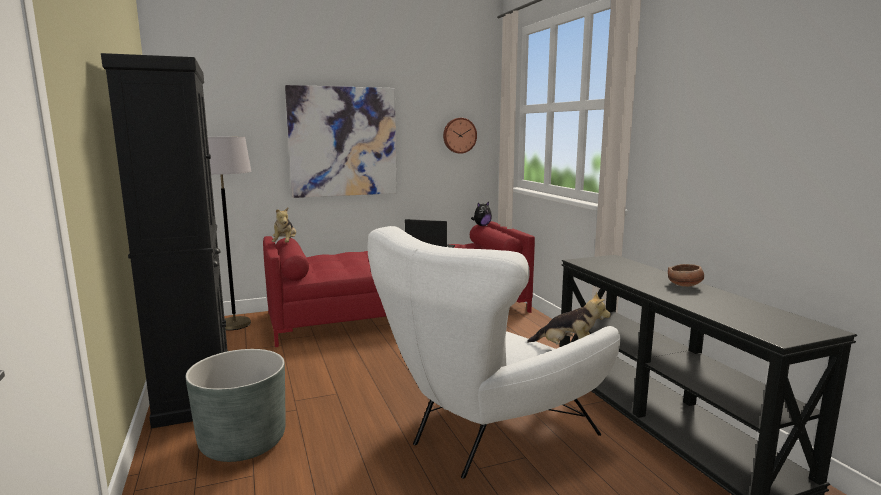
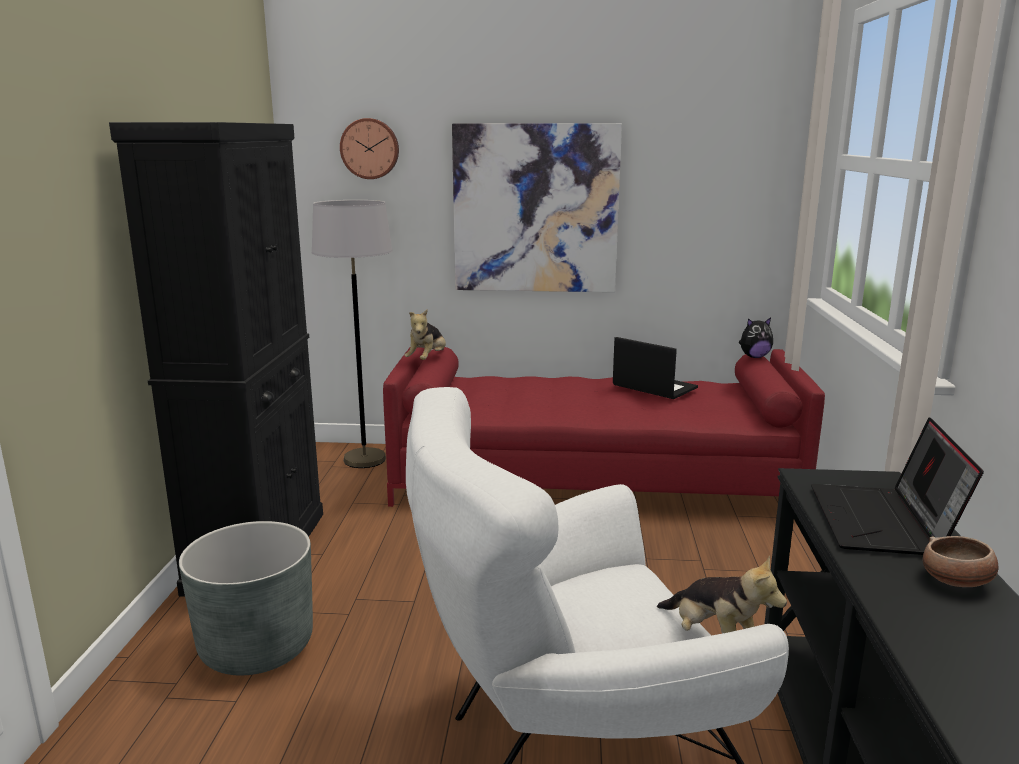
camera: 25 degrees right, 5 degrees up
(459, 135) = (732, 201): wall clock -> wall clock (370, 148)
(632, 271) = (884, 522): none -> laptop

